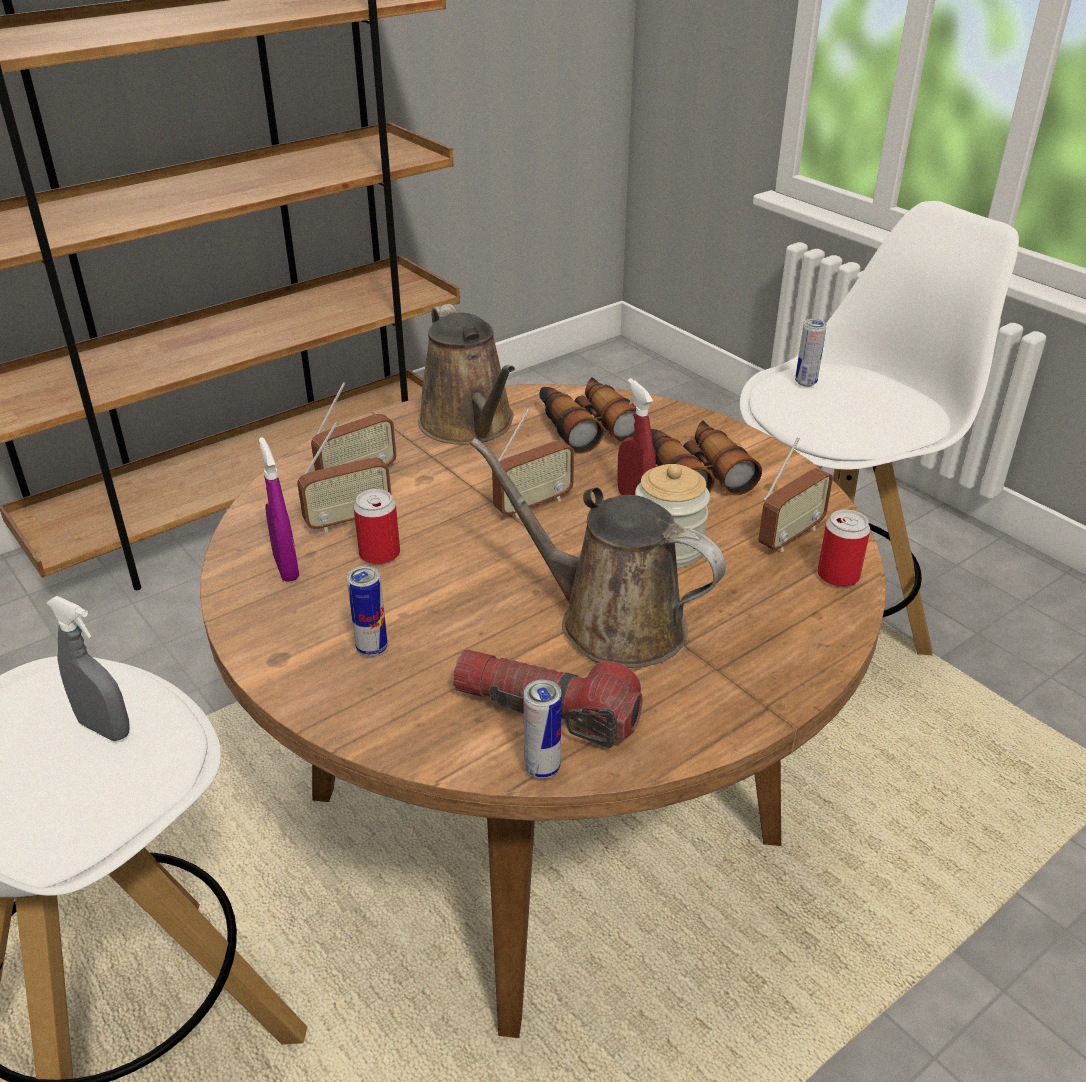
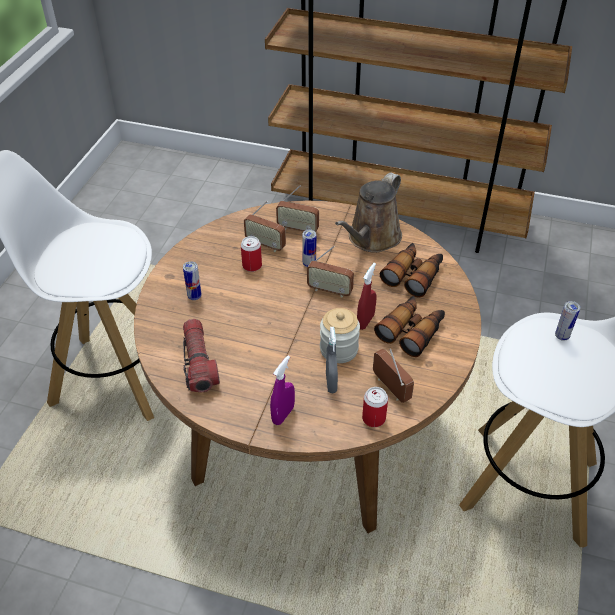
camera: 55 degrees right, 10 degrees up
(105, 728) = (108, 259): grey spray bottle -> grey spray bottle (331, 383)
(286, 568) = (220, 247): purple spray bottle -> purple spray bottle (283, 415)
(542, 768) = (167, 377): can -> can (309, 264)
(610, 622) = (269, 355): brown watering can -> none
(790, 536) = (390, 388): radio -> radio turned 135 degrees counterclockwise

